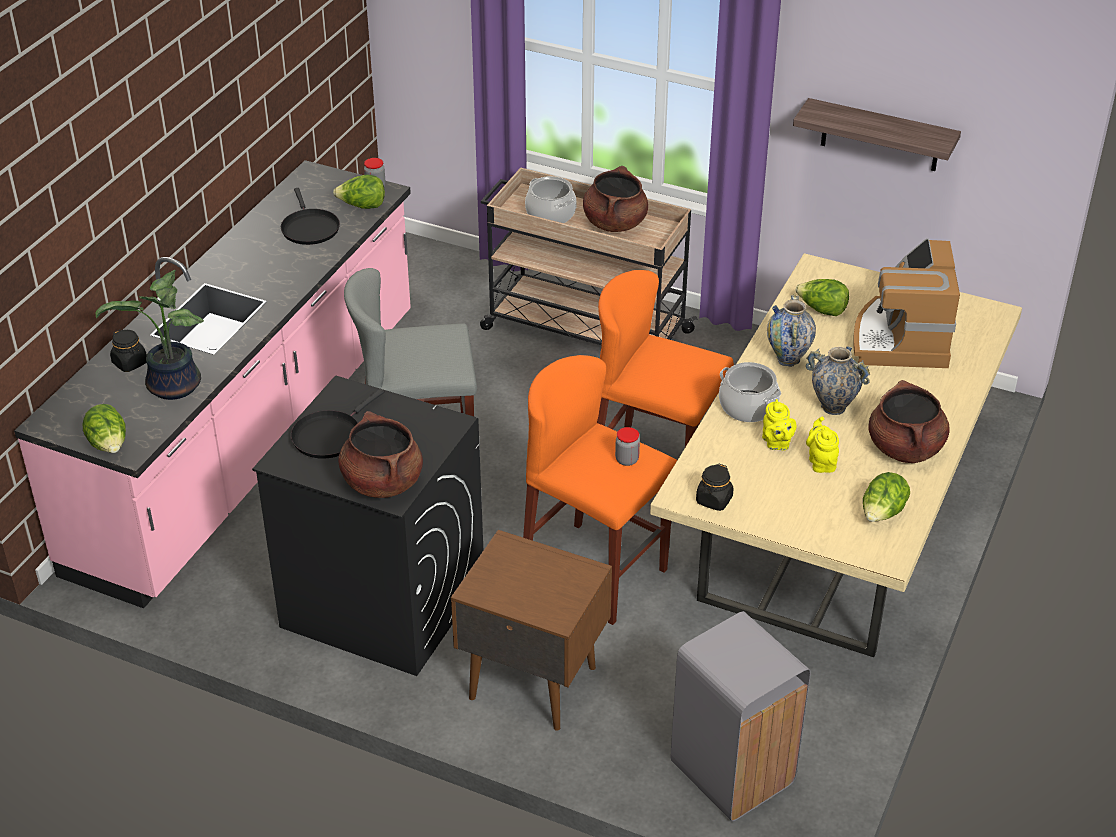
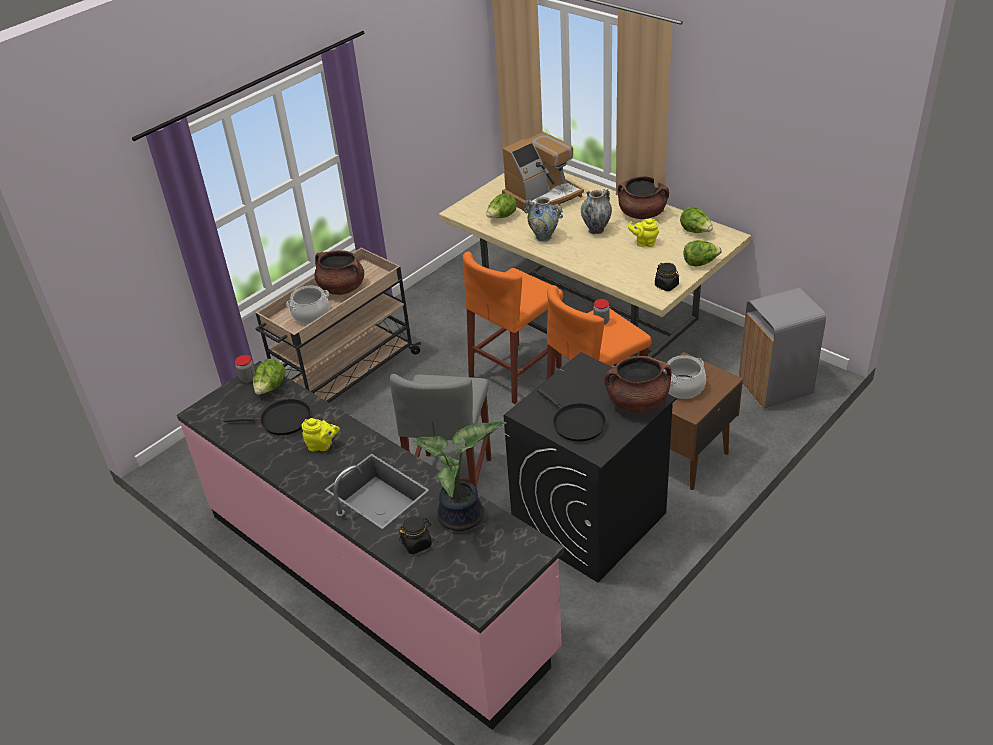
camera: 70 degrees left, 0 degrees up
(109, 446) = (526, 562): lettuce -> lettuce (700, 263)
(747, 407) = (583, 259): cooking pot -> cooking pot (683, 387)
(776, 443) = (622, 255): yellow teapot -> yellow teapot (322, 446)
(880, 135) = (415, 125): shelf -> none
(900, 338) = (542, 196): coffee machine -> coffee machine turned 60 degrees counterclockwise

